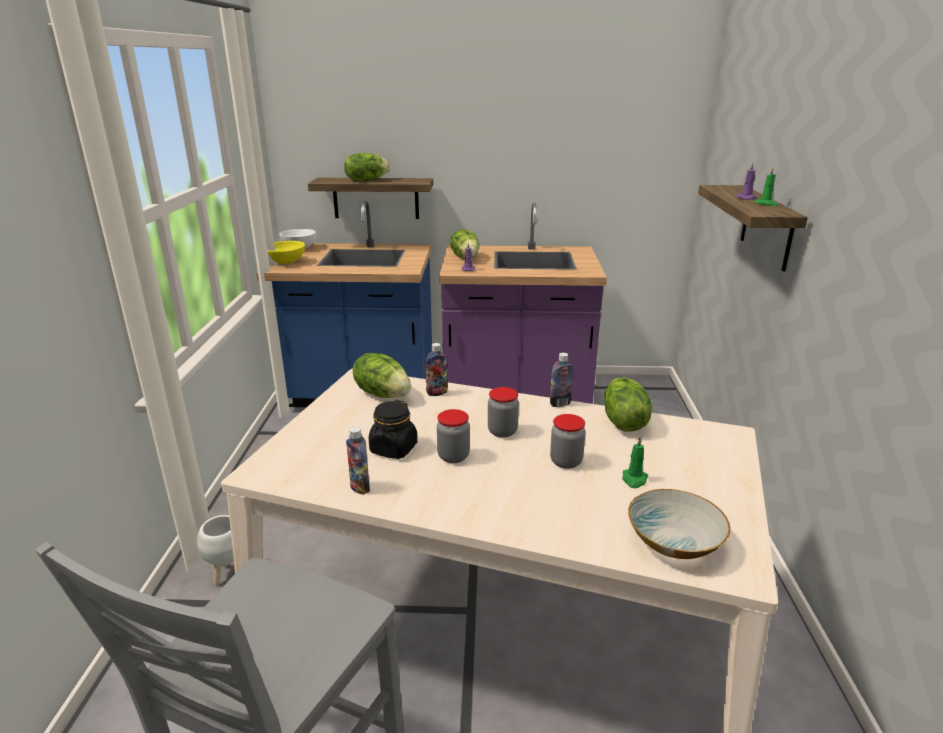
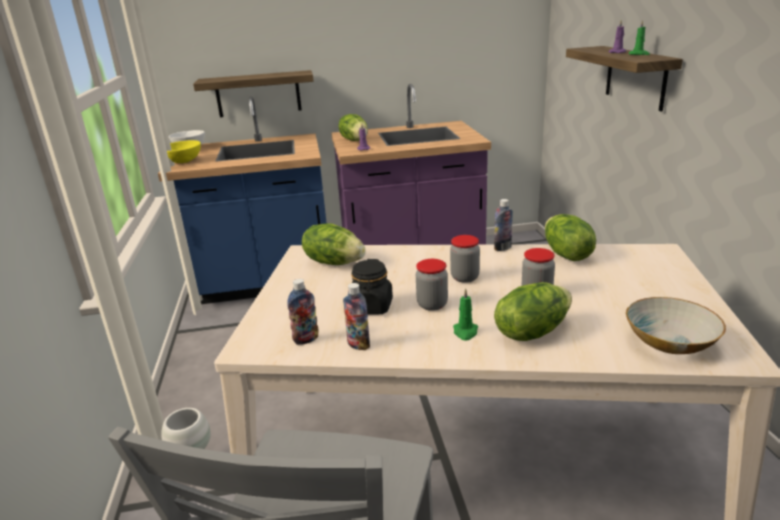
camera: 10 degrees left, 0 degrees up
(366, 180) = (249, 76): lettuce -> lettuce (531, 331)
(437, 393) = (385, 254): bottle -> bottle (306, 339)
(634, 479) = (604, 298): green candle -> green candle (465, 332)

